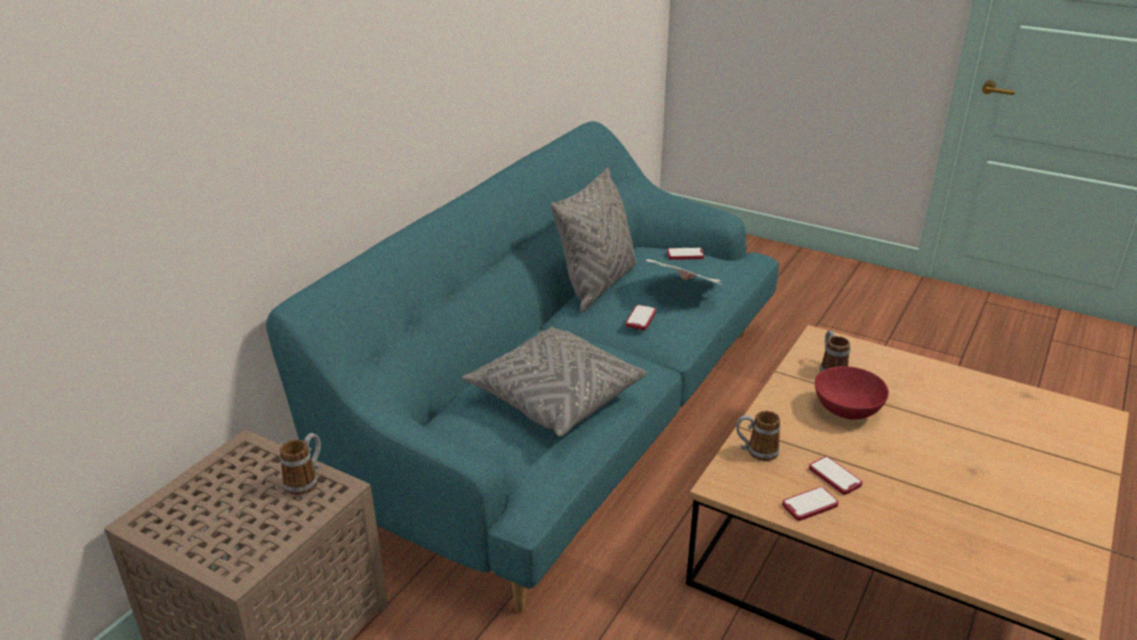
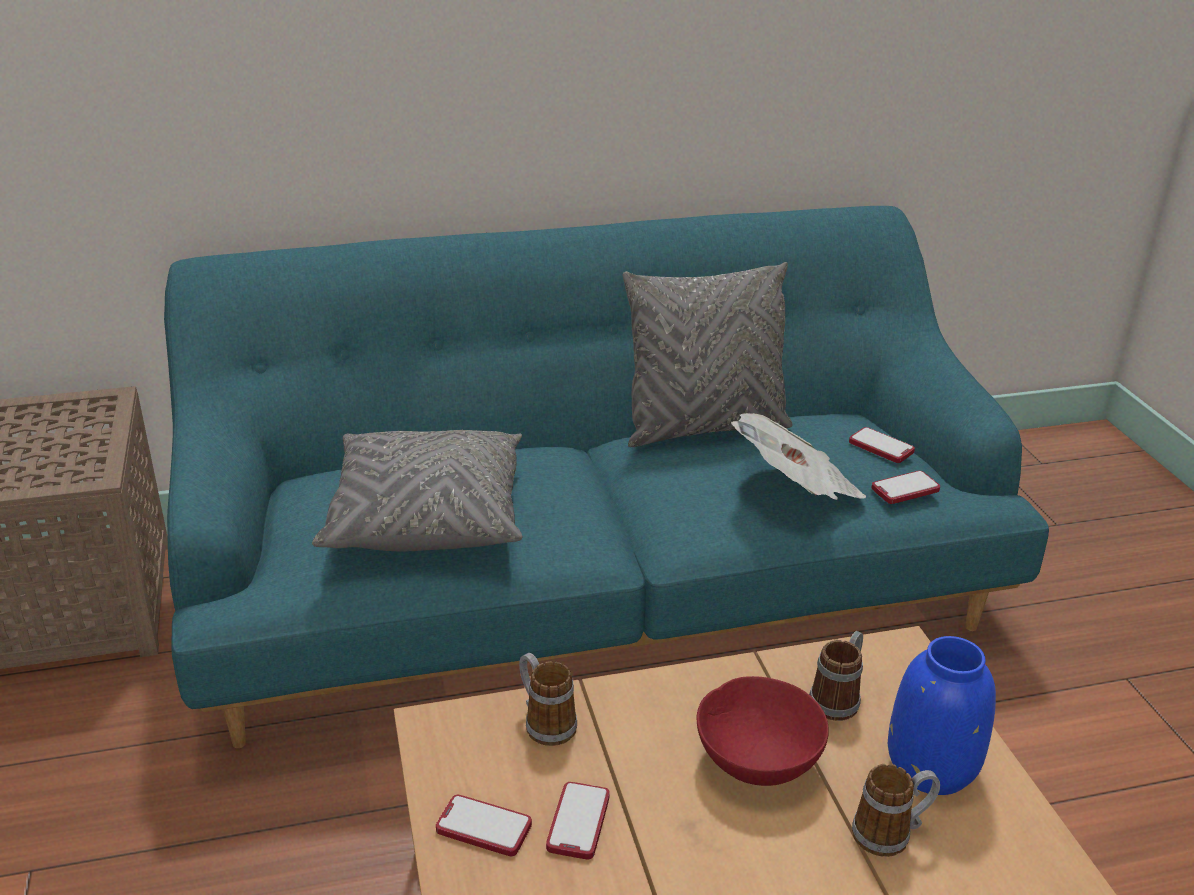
camera: 45 degrees right, 0 degrees up
(306, 480) = (89, 453): mug -> mug (891, 833)
(640, 318) = (678, 489): phone -> phone (905, 489)
(897, 373) = (932, 767): none -> blue vase

